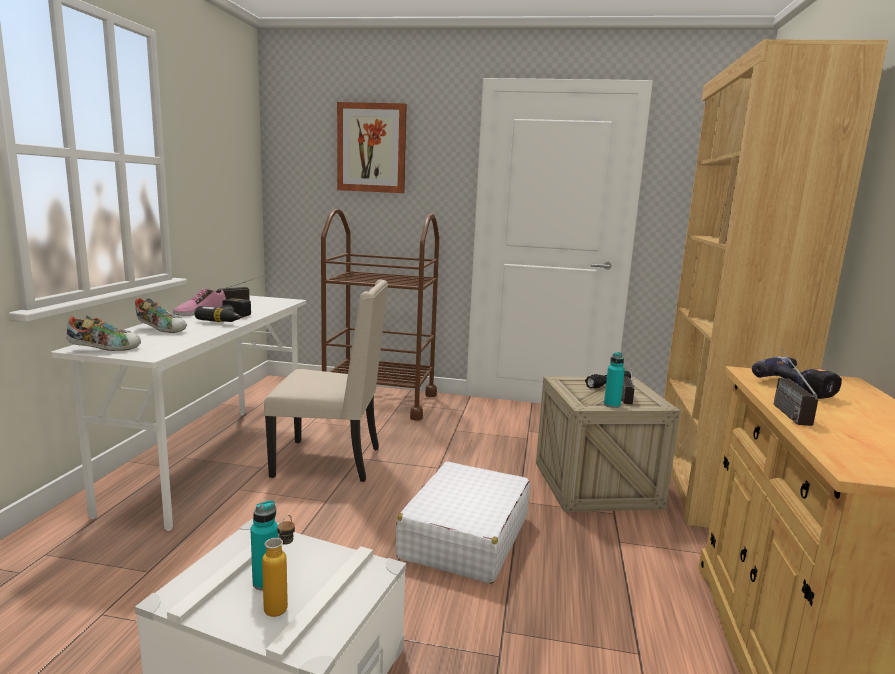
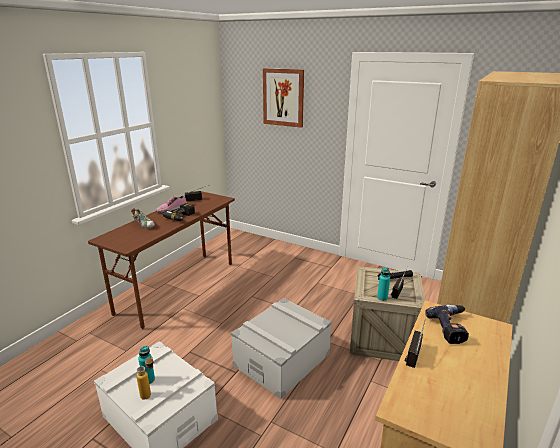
camera: 20 degrees right, 10 degrees up
(105, 349) = (110, 241): shoe -> none
(212, 459) = (178, 286): white desk -> brown desk
(330, 461) = (235, 296): beige chair -> none
(379, 401) = (283, 255): brown cart -> none
(464, 537) = (282, 360): white suitcase -> grey storage box

